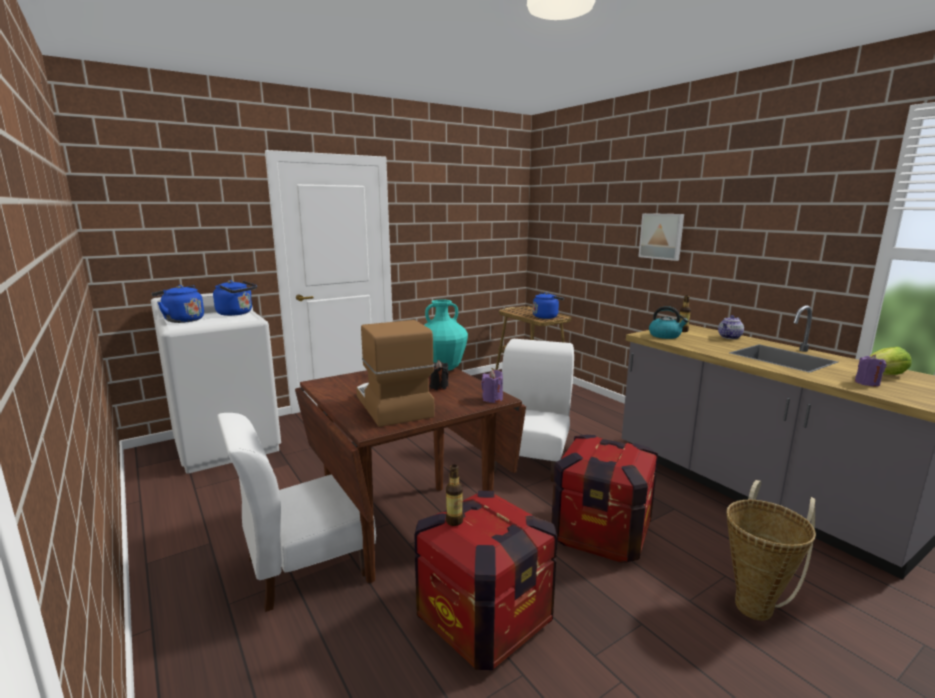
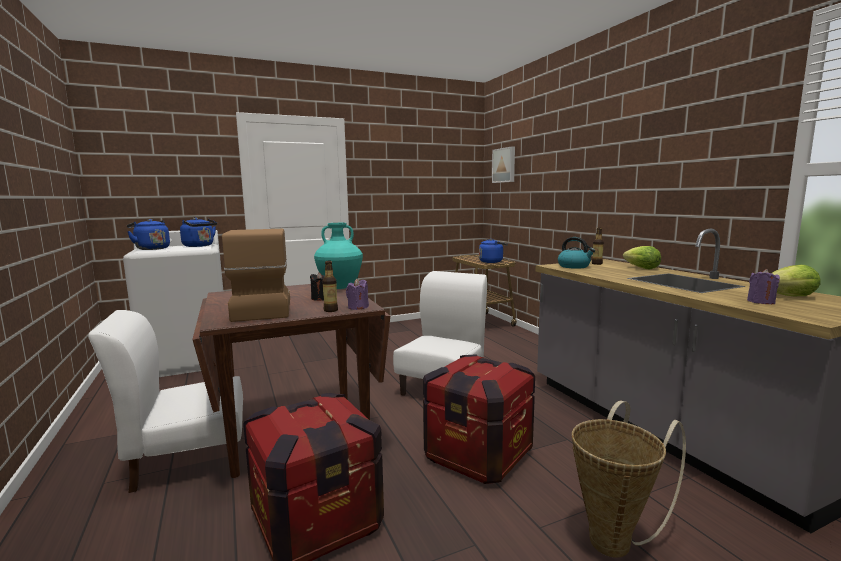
camera: 10 degrees right, 5 degrees down
(454, 521) = (279, 413): bottle -> bottle (331, 310)
(662, 236) = (589, 178): picture -> picture (504, 165)
(729, 337) = (641, 268): teapot -> lettuce

